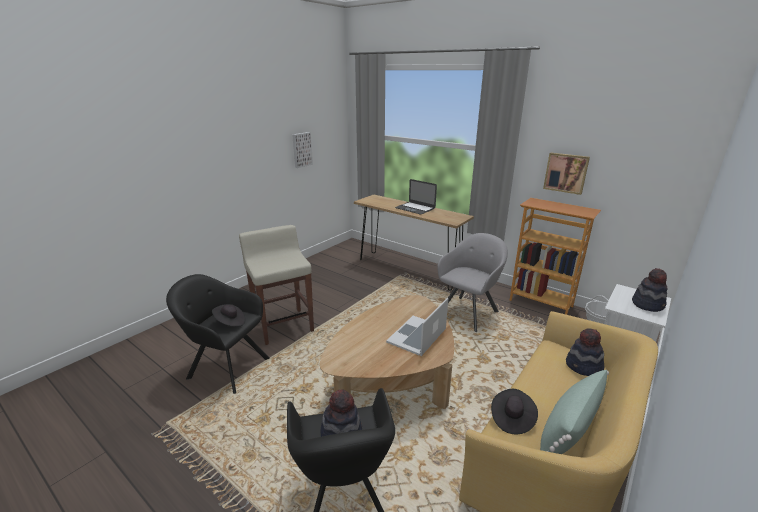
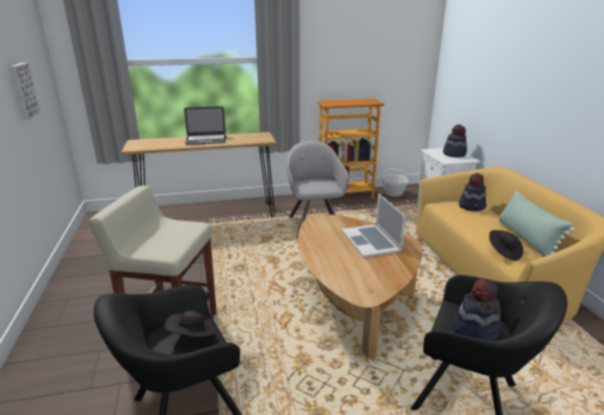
camera: 50 degrees left, 0 degrees up
(566, 173) = (342, 71): picture -> none

